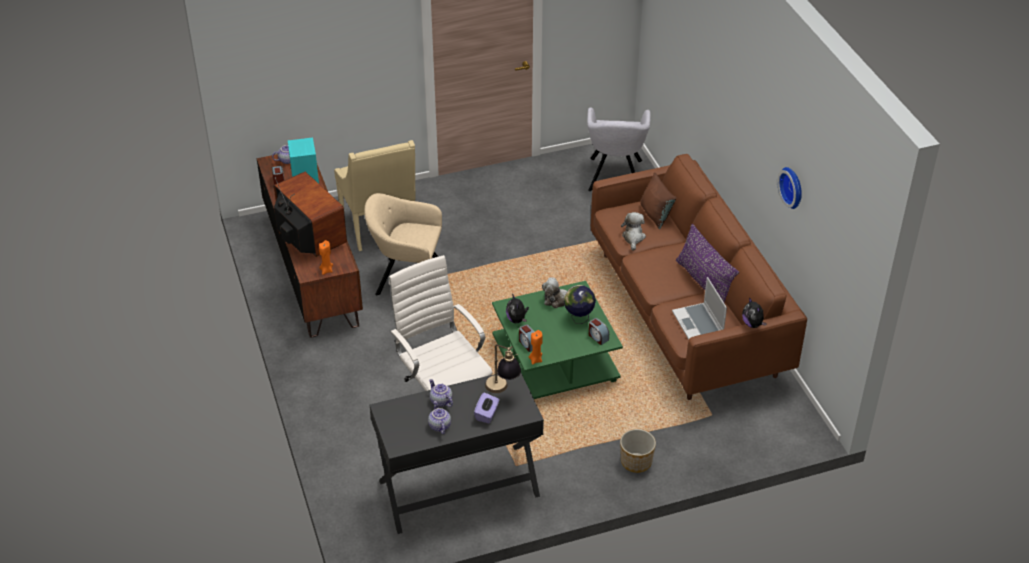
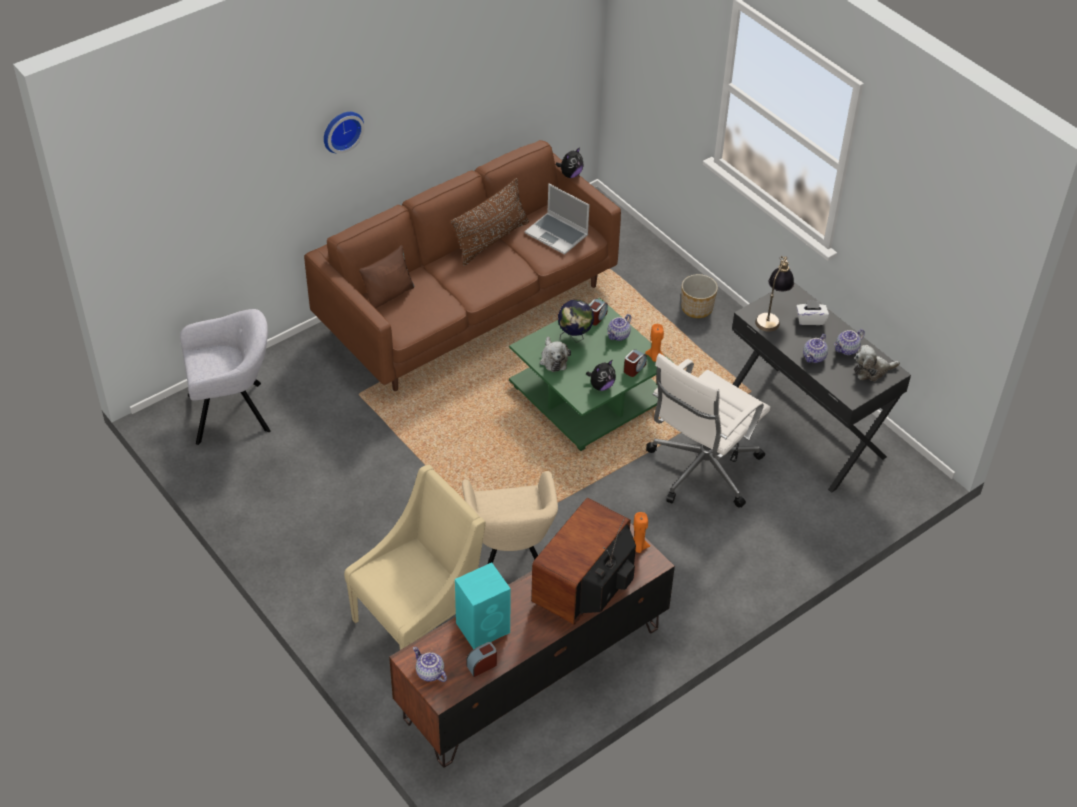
camera: 110 degrees left, 5 degrees up
(487, 414) = (810, 319): purple tissue box -> white tissue box
(570, 345) = (618, 336): none -> teapot
(633, 237) = (437, 305): plush toy -> plush toy (872, 370)
(698, 324) = (557, 234): laptop -> laptop turned 75 degrees clockwise
(703, 283) = (491, 240): purple pillow -> brown pillow
(793, 187) = (477, 74): wall clock -> wall clock (341, 130)

